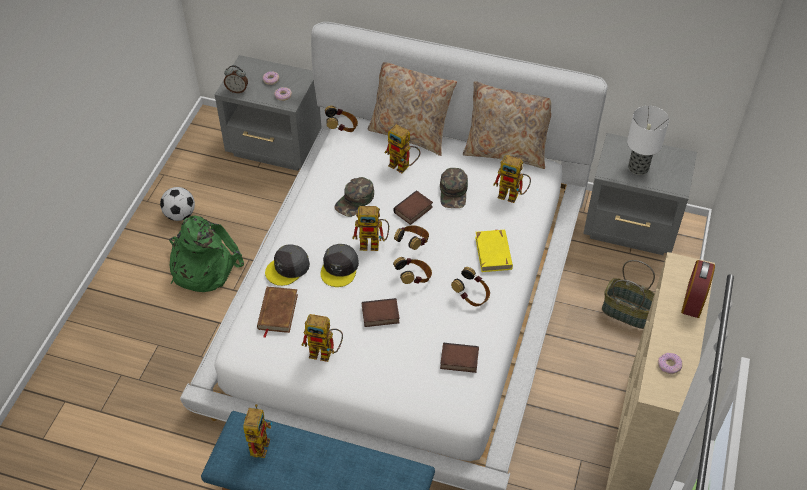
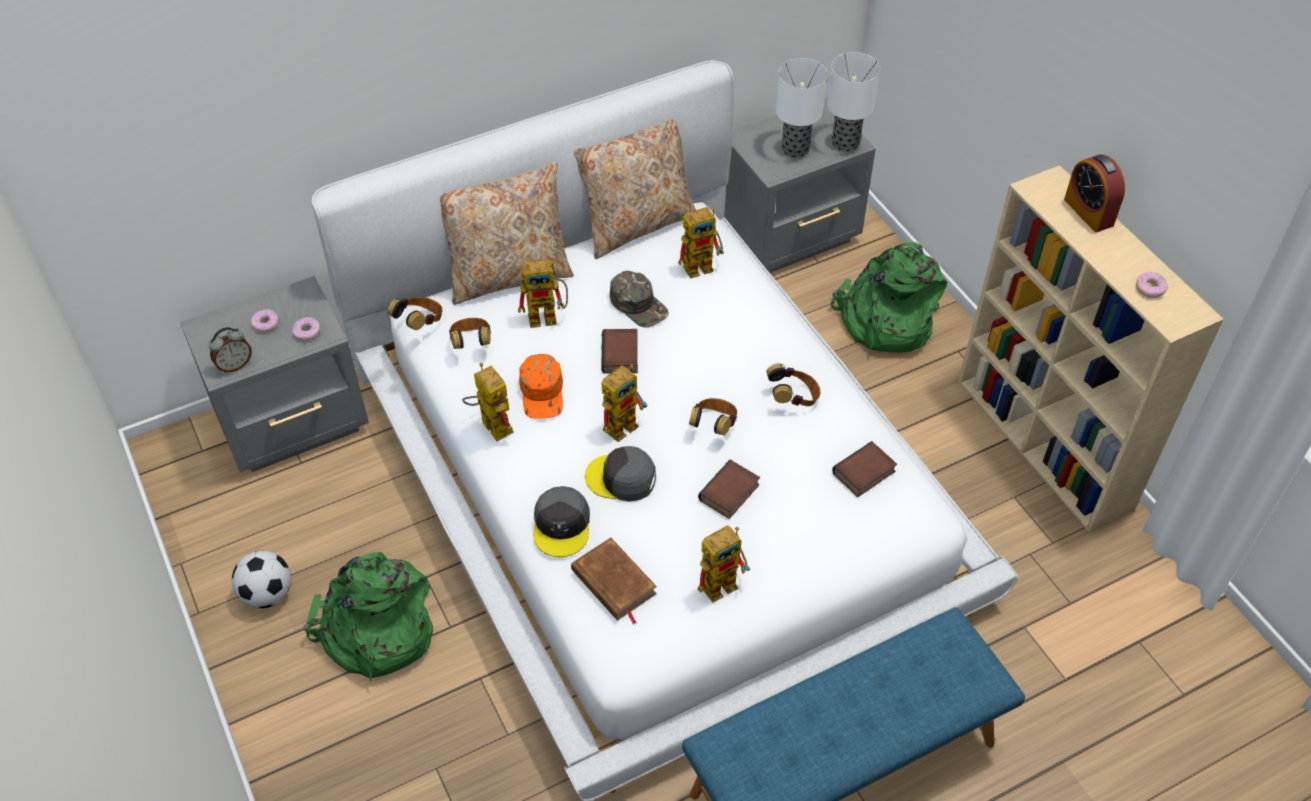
camera: 45 degrees left, 0 degrees up
(259, 442) = (764, 744): toy robot -> toy robot (491, 424)
(340, 268) = (621, 478): grey cap -> grey cap turned 135 degrees clockwise
(355, 201) = (542, 392): green cap -> orange cap
(413, 244) = (666, 391): headphones -> headphones (471, 344)
(493, 253) = (758, 337): yellow book -> none
(627, 312) = (884, 321): basket -> green backpack
(673, 183) = (844, 142): none -> table lamp

